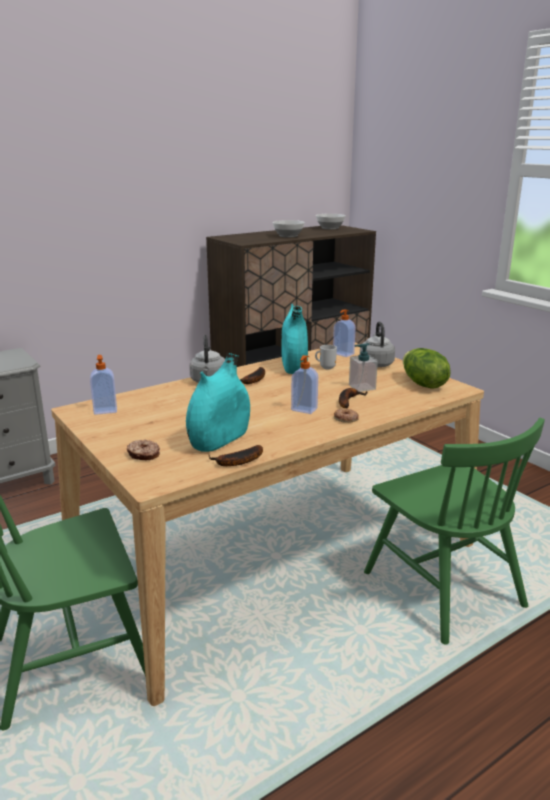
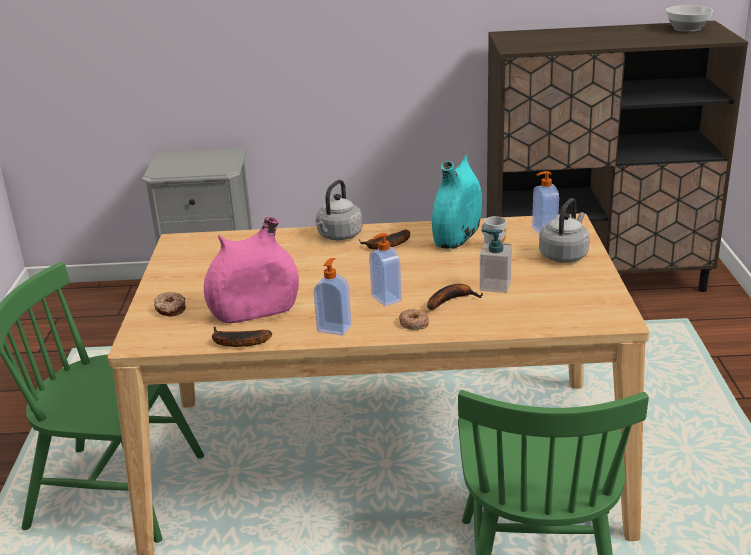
camera: 35 degrees right, 5 degrees up
(105, 410) = (201, 248): soap dispenser -> soap dispenser (334, 328)
(219, 439) = (255, 312): turquoise vase -> pink vase
(288, 236) = (594, 41): bowl -> none
(422, 384) = (579, 300): lettuce -> none

